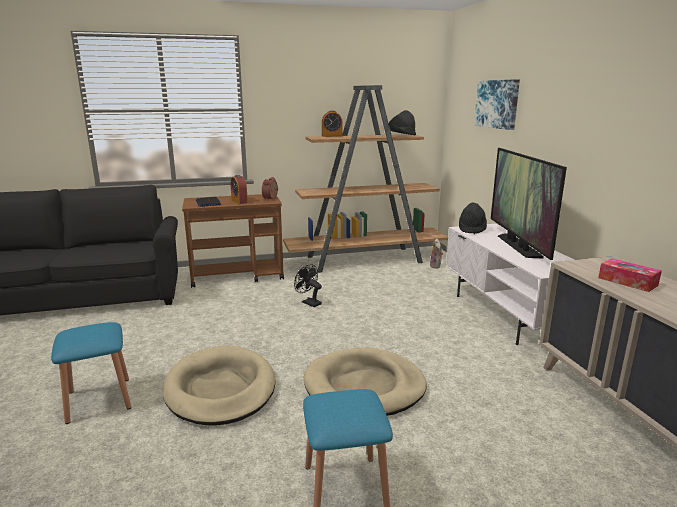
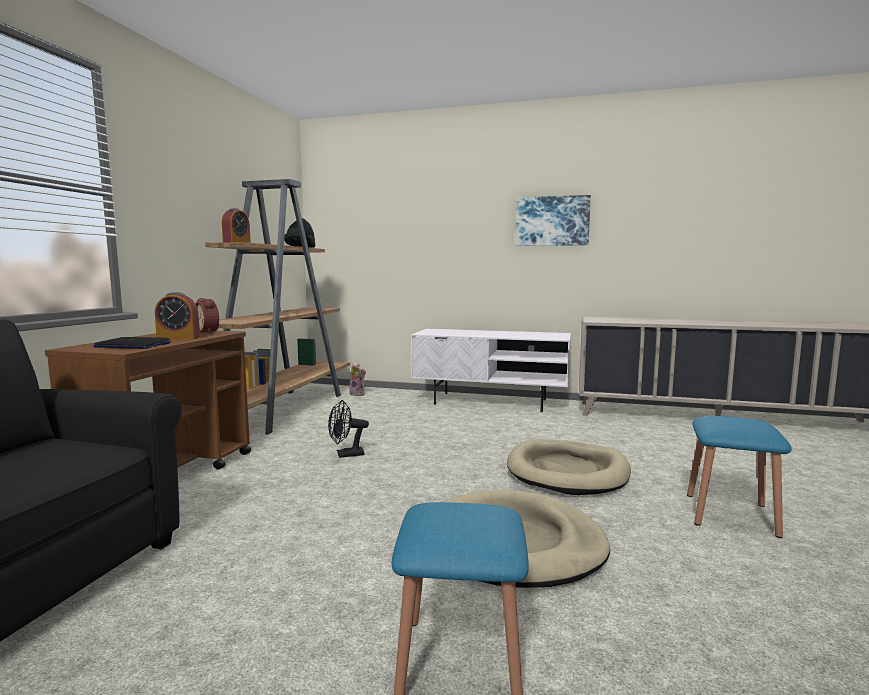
camera: 60 degrees left, 10 degrees down
(471, 229) = (431, 332): black hat -> none
(497, 104) = (403, 214): picture -> picture (552, 221)
(518, 246) = (493, 333): television -> none
(627, 281) = (635, 320): tissue box -> none

